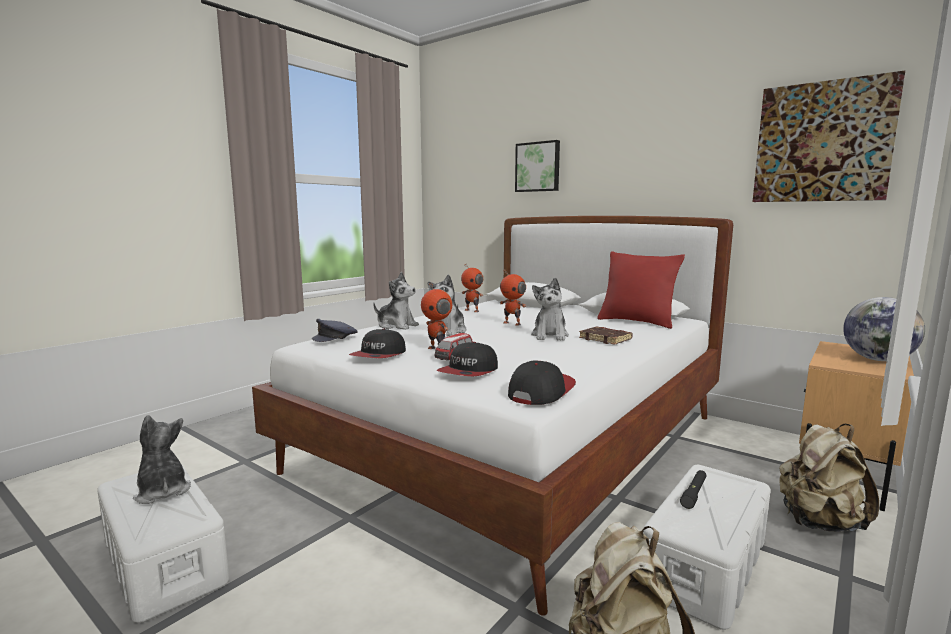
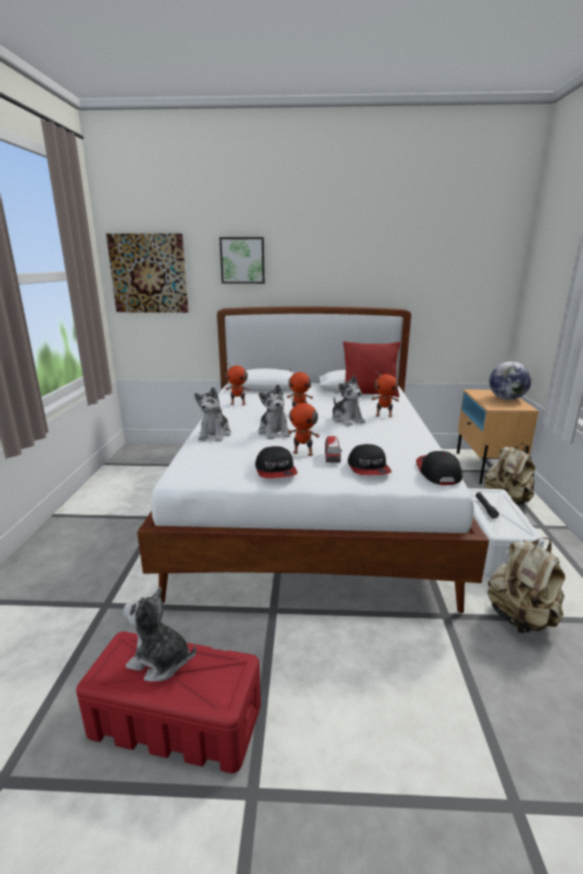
camera: 35 degrees left, 10 degrees up
(164, 561) = (175, 720): white storage box -> red storage box
(336, 337) = (202, 461): grey cap -> none
(396, 326) = (215, 435): plush toy -> plush toy turned 105 degrees clockwise
(606, 339) = (384, 415): brown book -> toy robot
(822, 142) = (462, 256): picture -> picture (149, 273)

